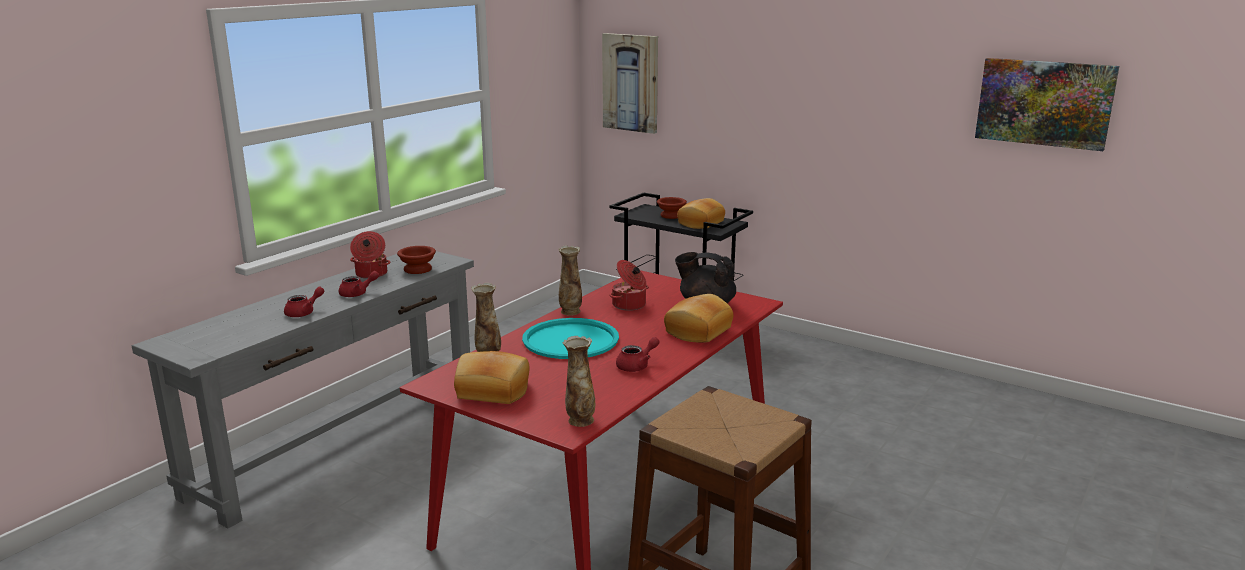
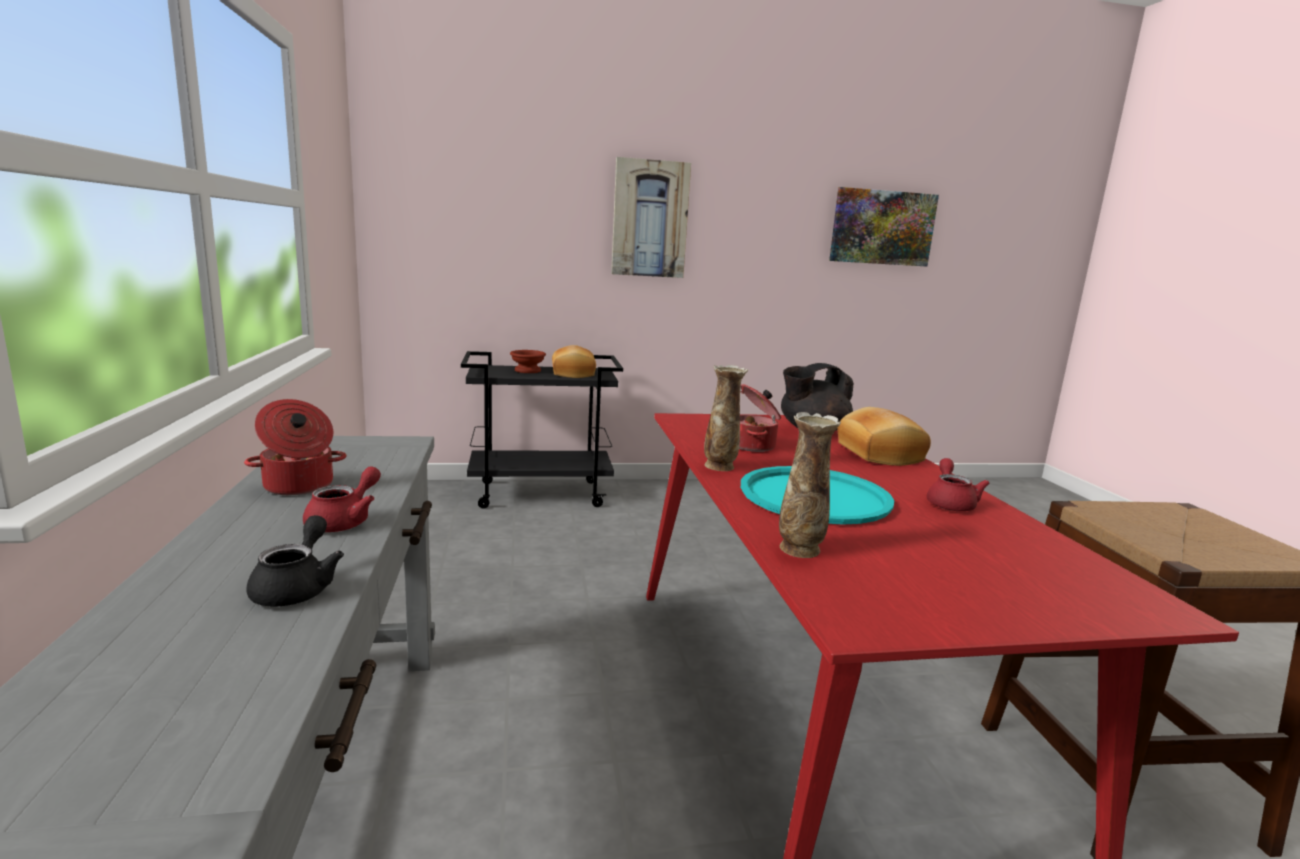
camera: 45 degrees left, 5 degrees down
(304, 312) = (298, 587): red teapot -> black teapot
(416, 269) = (372, 463): brown bowl -> none
(492, 392) = (950, 597): bread -> none
(580, 420) = (1122, 588): vase -> none
(631, 83) = (440, 215): picture -> picture (650, 219)

